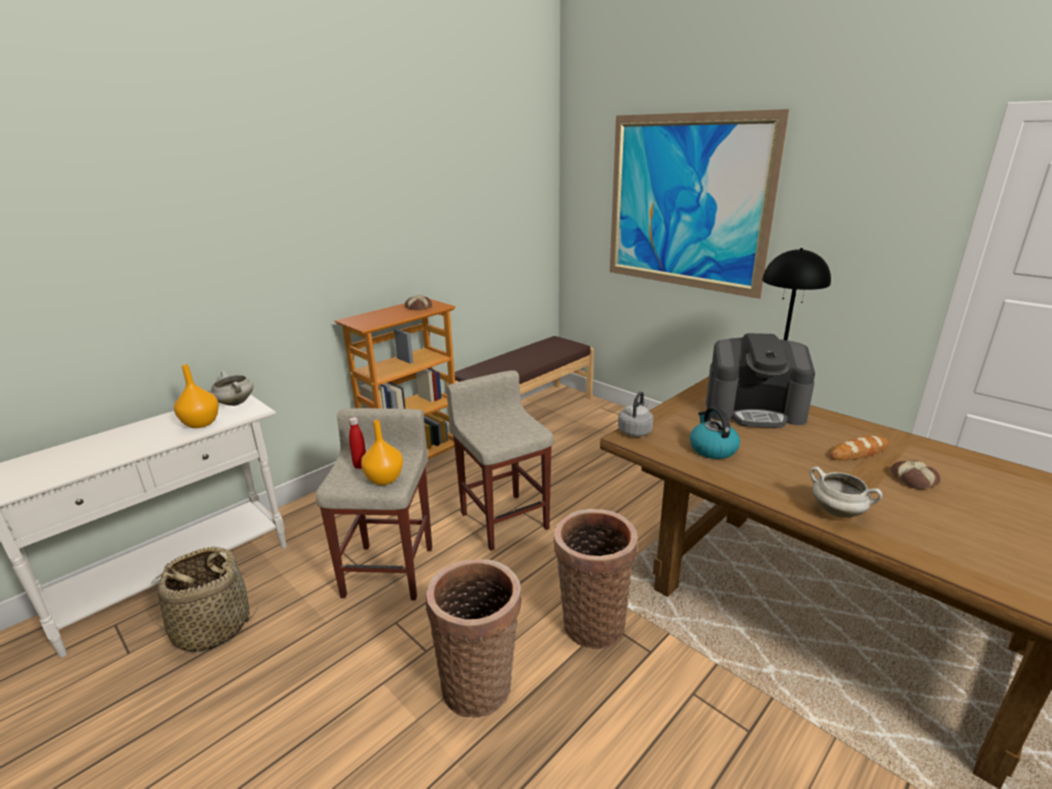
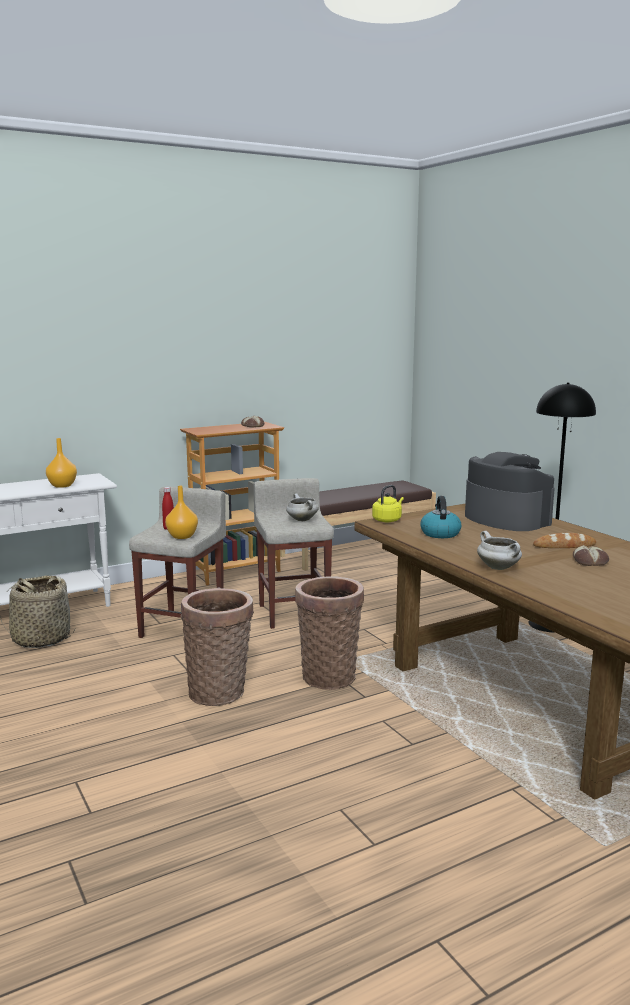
camera: 15 degrees right, 10 degrees down
(234, 403) = (89, 478): white cooking pot -> white cooking pot (301, 520)
(635, 431) = (388, 520): grey kettle -> yellow kettle
(685, 203) = (510, 349): picture -> none
(754, 410) = (506, 519): coffee machine -> coffee machine turned 150 degrees counterclockwise

